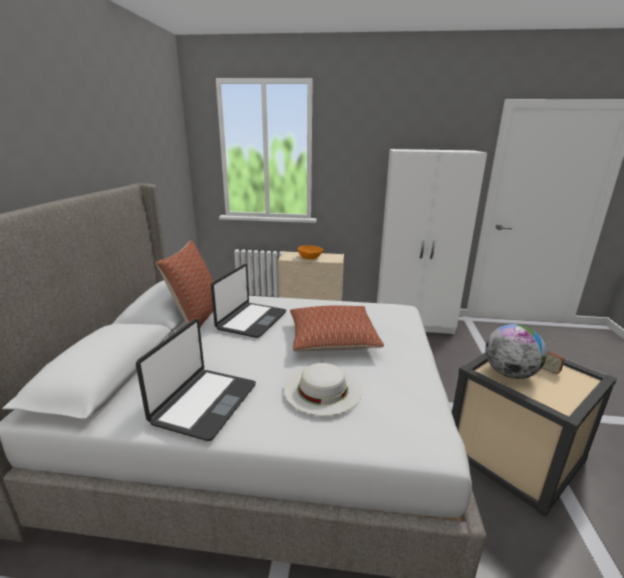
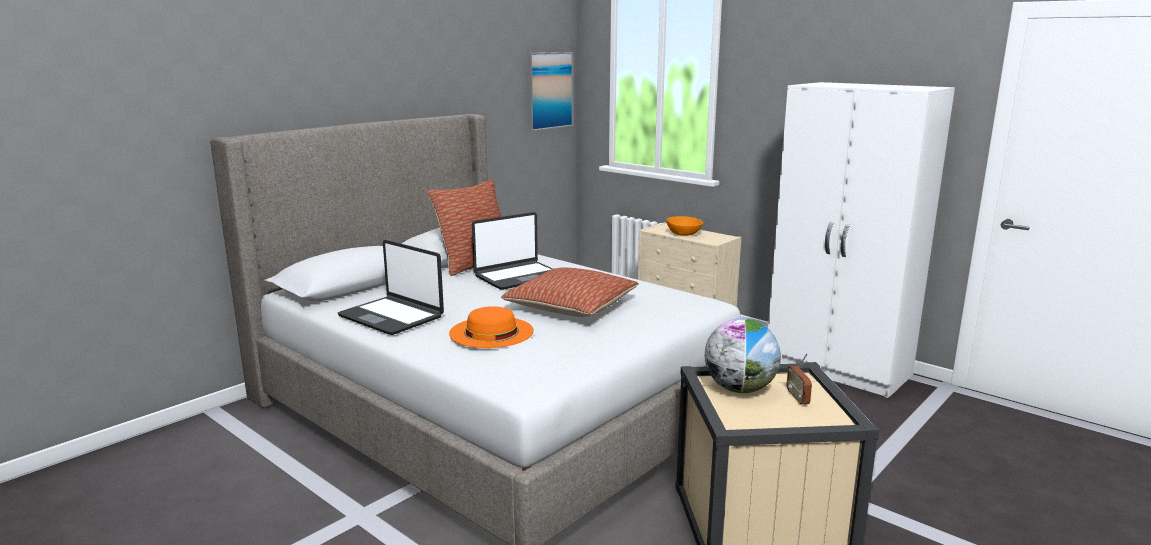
camera: 35 degrees right, 5 degrees down
(175, 160) = (549, 90): none -> picture
(204, 403) = (392, 316): laptop -> laptop turned 75 degrees clockwise
(322, 389) = (491, 332): white hat -> orange hat

